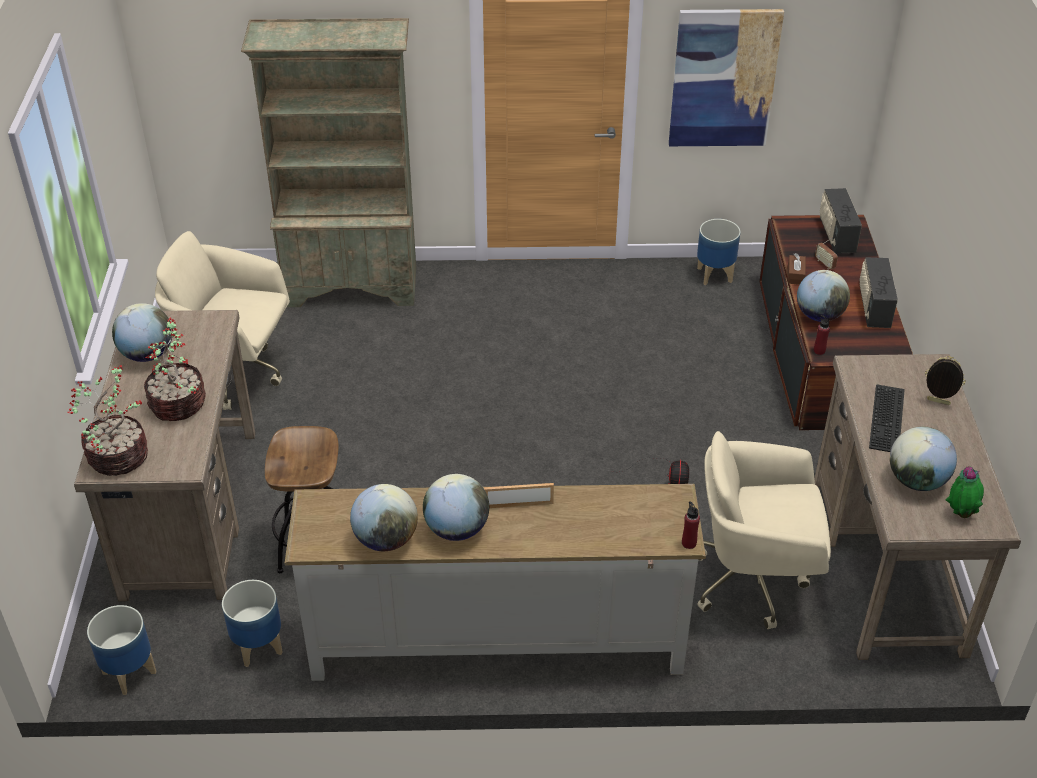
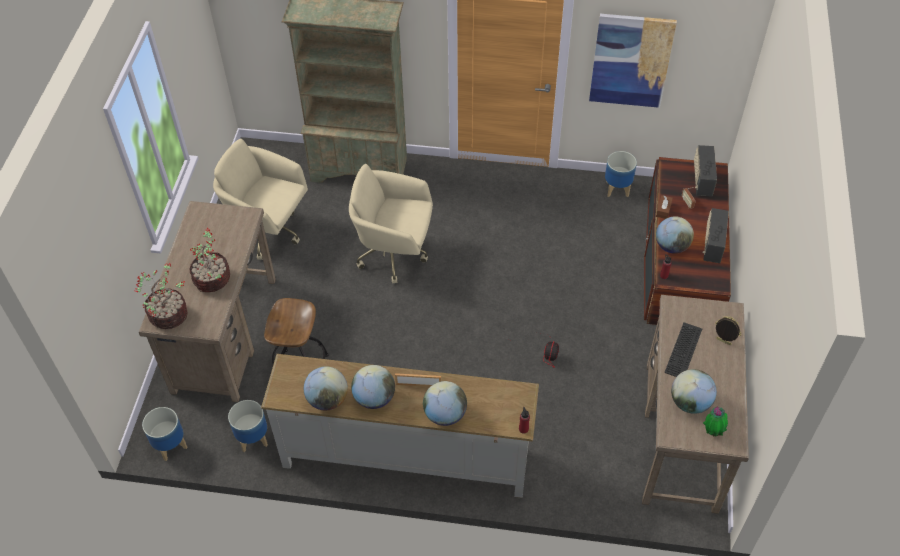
camera: 10 degrees right, 10 degrees up
(147, 354) = (198, 237): globe -> globe (445, 414)
(753, 583) = (585, 437): beige office chair -> beige office chair (395, 256)

